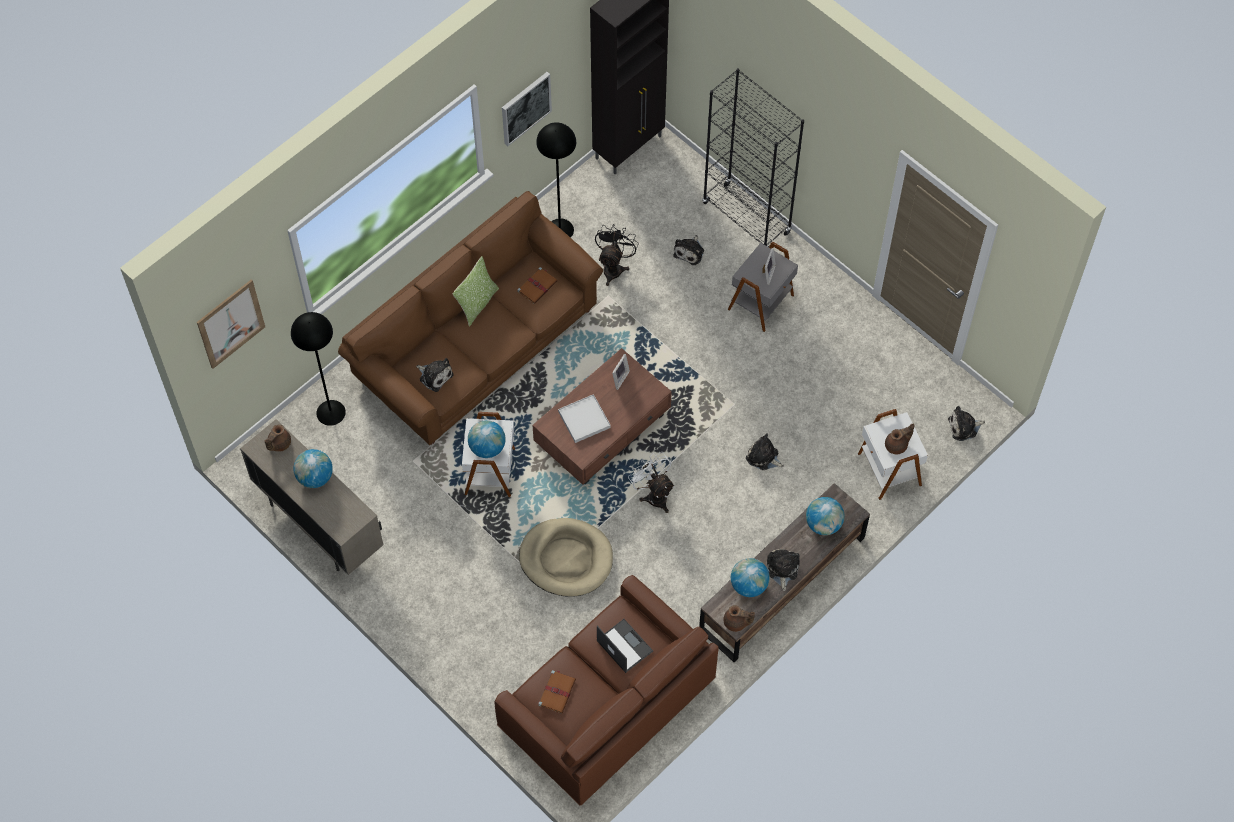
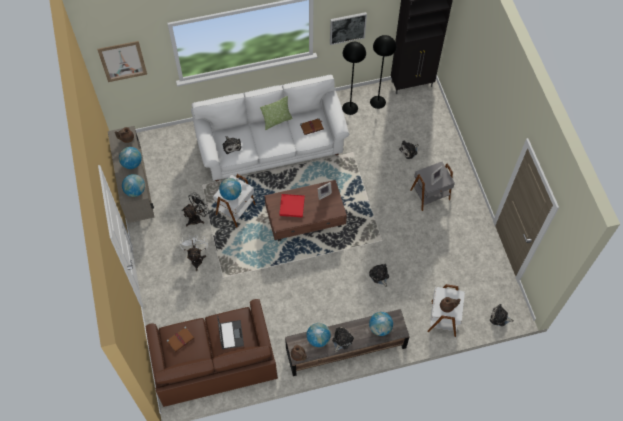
camera: 30 degrees right, 0 degrees up
(330, 413) = (179, 141): black floor lamp -> black floor lamp (377, 102)
(350, 514) = (135, 191): none -> globe
(476, 345) = (271, 144): brown sofa -> white sofa
(566, 559) = (243, 274): beige dog bed -> none
(584, 419) = (292, 206): white tray -> red tray
(614, 267) = (365, 139): black fan -> black fan (197, 218)
(654, 494) = (309, 265): white fan -> white fan (196, 258)
(746, 218) = (450, 148): black bookcase -> none

